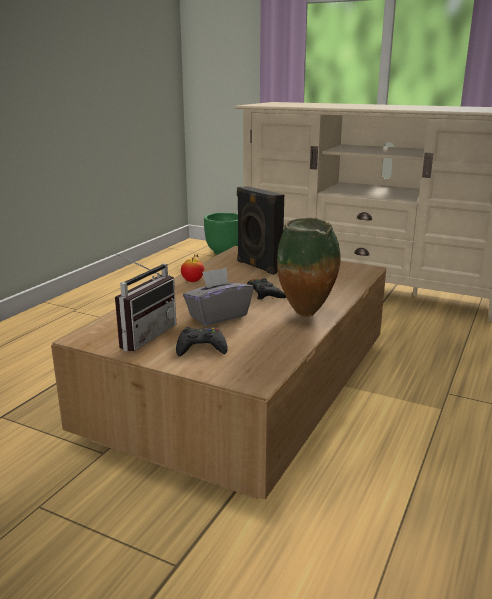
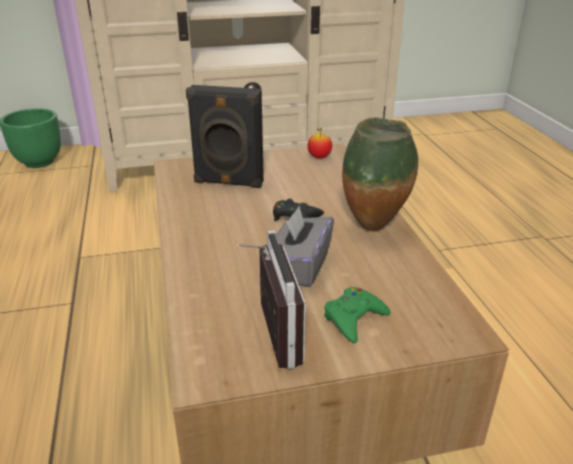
camera: 40 degrees left, 10 degrees up
(193, 281) = (192, 229): apple -> apple (319, 157)
(201, 347) = (354, 318): black game controller -> green game controller

